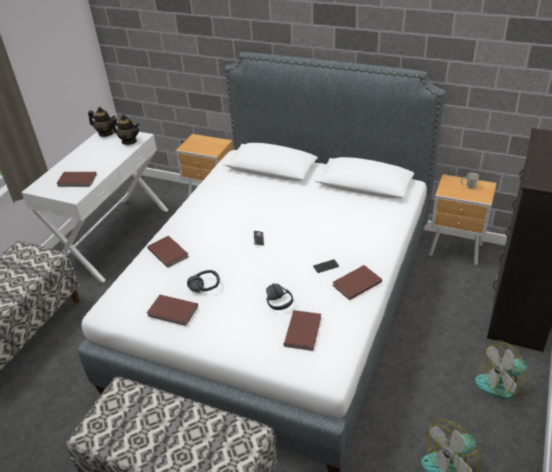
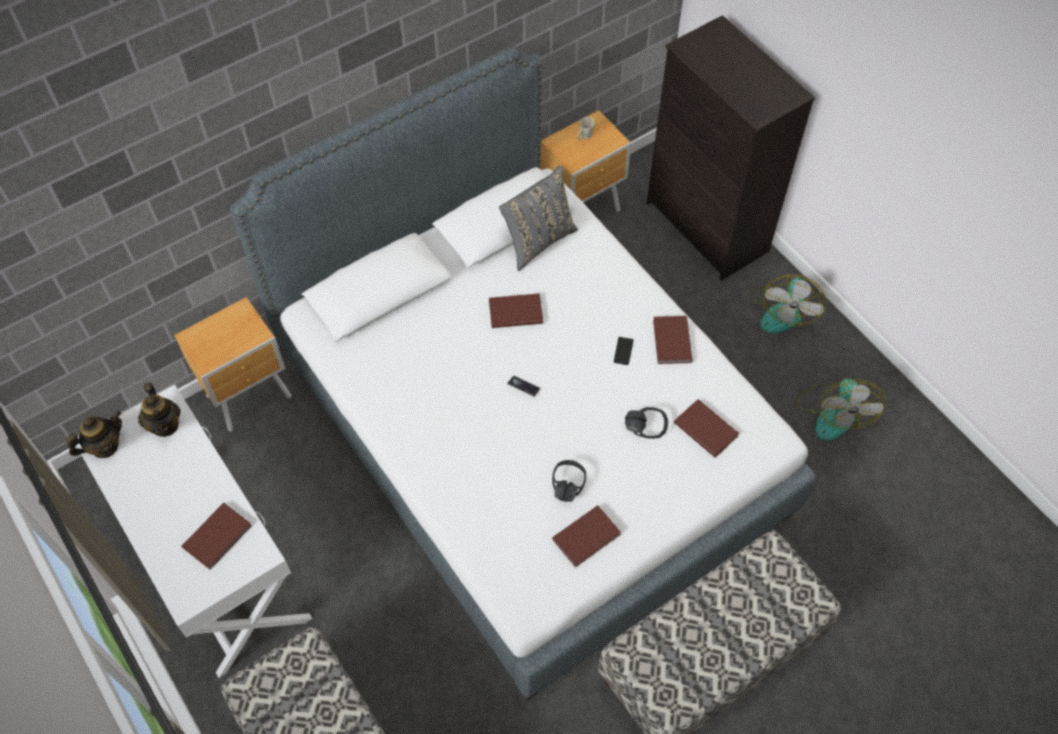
camera: 60 degrees left, 20 degrees up
(129, 141) = (165, 424): teapot -> teapot turned 105 degrees clockwise
(168, 252) = (468, 494): brown book -> brown book (515, 311)
(366, 199) = (538, 241): none -> grey pillow

